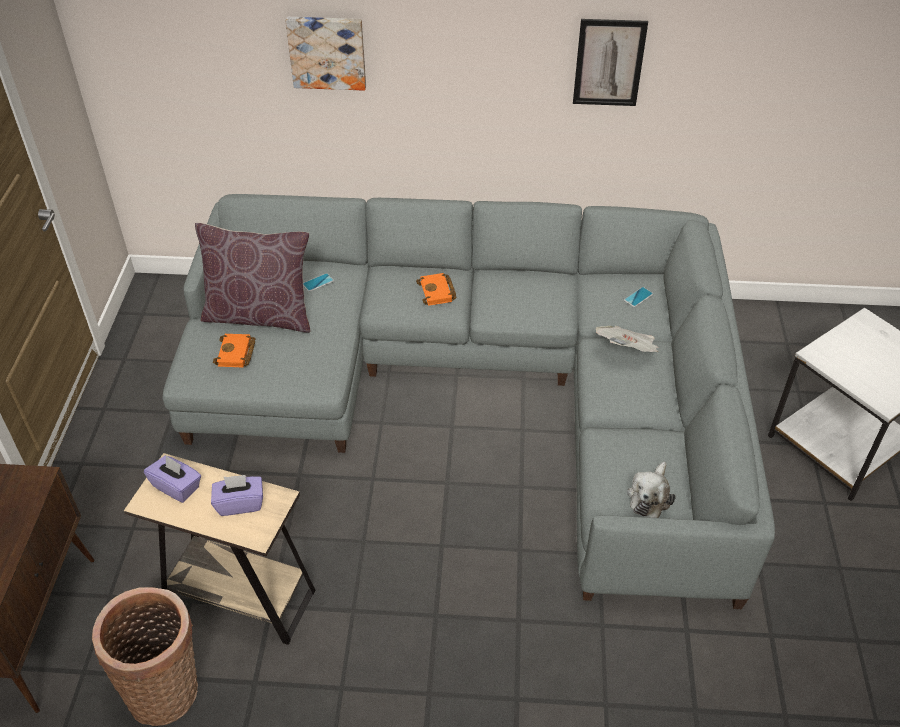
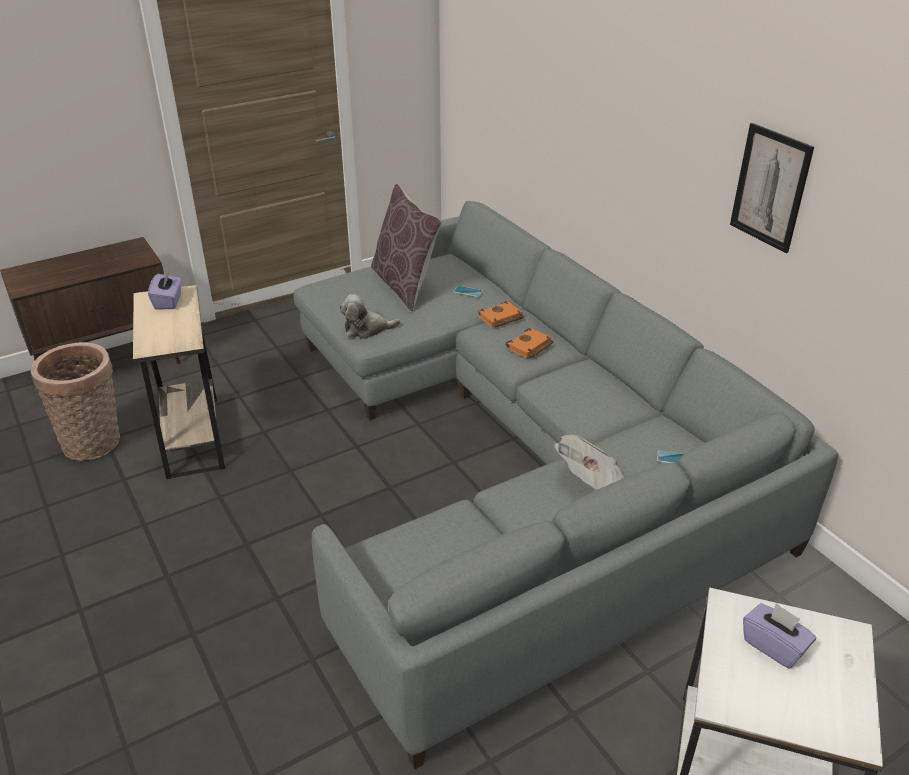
camera: 55 degrees right, 10 degrees down
(236, 354) = (355, 293): orange book -> orange book (500, 319)
(240, 503) = (172, 330): purple tissue box -> purple tissue box (774, 646)
(327, 52) = (565, 94): picture -> none
(650, 496) = (411, 571): plush toy -> plush toy (367, 329)

